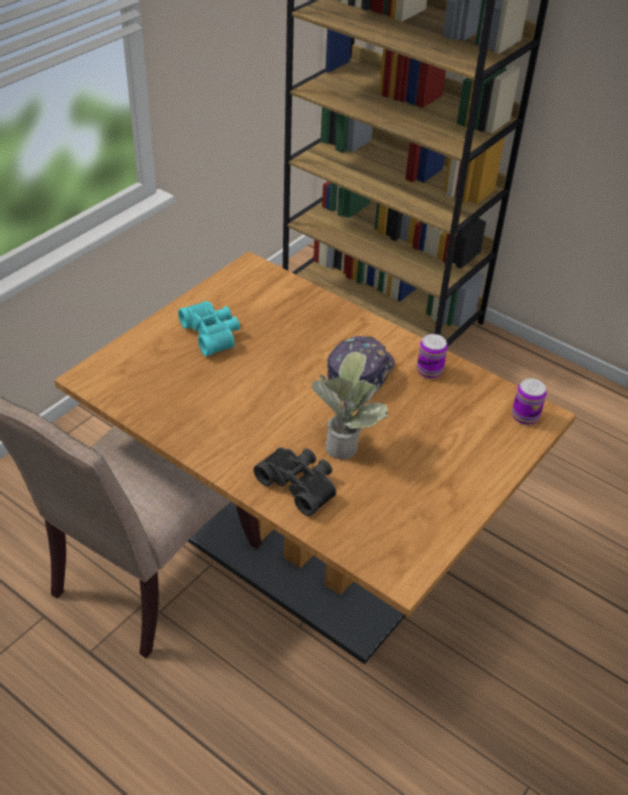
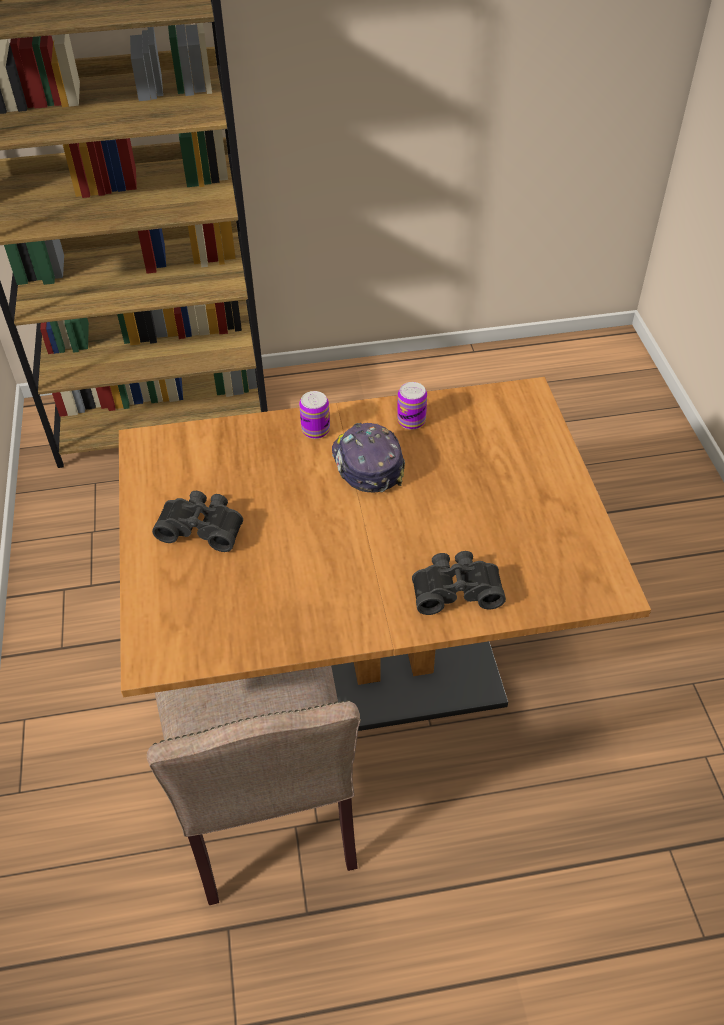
camera: 45 degrees left, 5 degrees up
(213, 334) = (202, 527): turquoise binoculars -> black binoculars
(345, 442) = (437, 528): potted plant -> none
(525, 416) = (518, 404): can -> can (315, 430)

